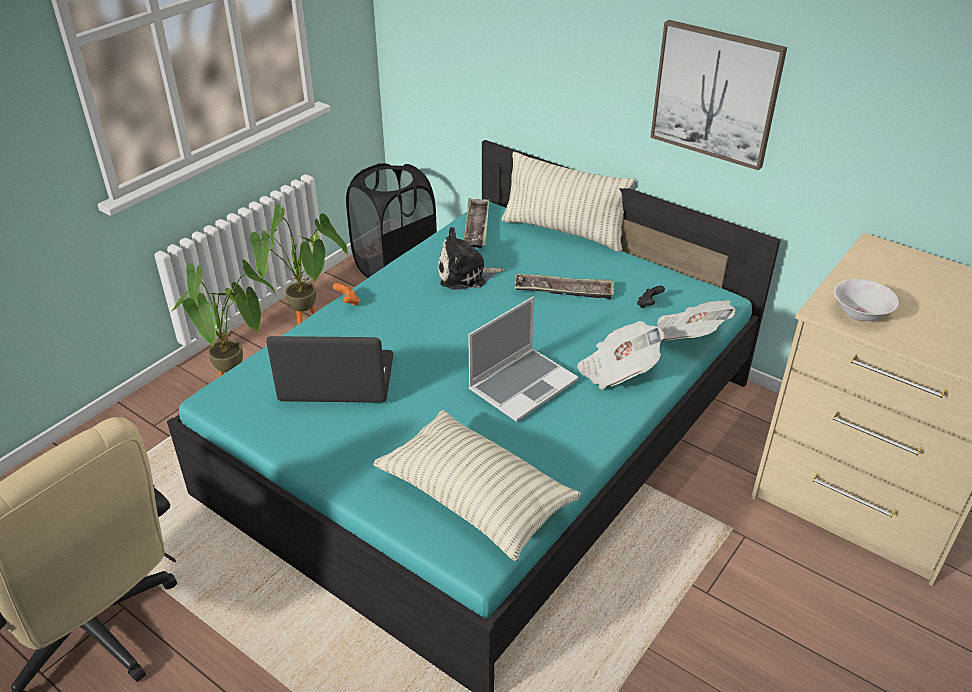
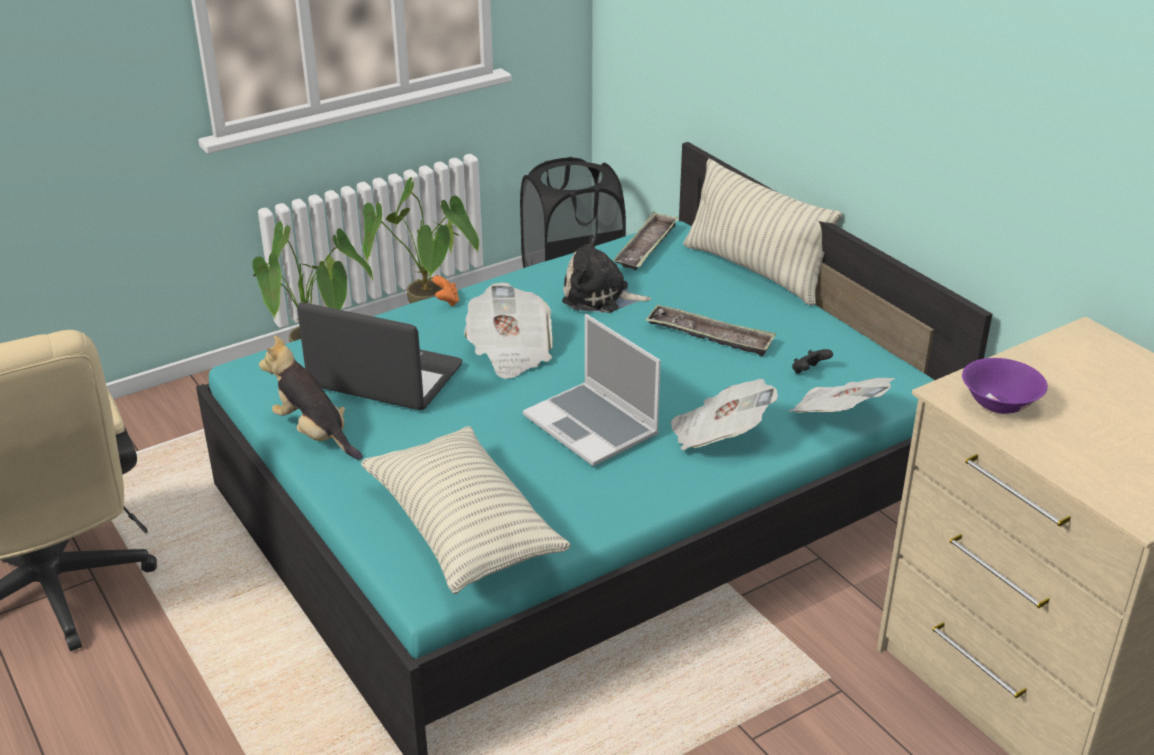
camera: 20 degrees right, 5 degrees down
(306, 443) = (315, 434): none -> plush toy
(424, 336) = (510, 352): none -> newspaper
(523, 384) = (593, 426): laptop -> laptop turned 75 degrees clockwise
(716, 94) = (929, 108): picture -> none
(860, 314) = (999, 405): white bowl -> purple bowl

